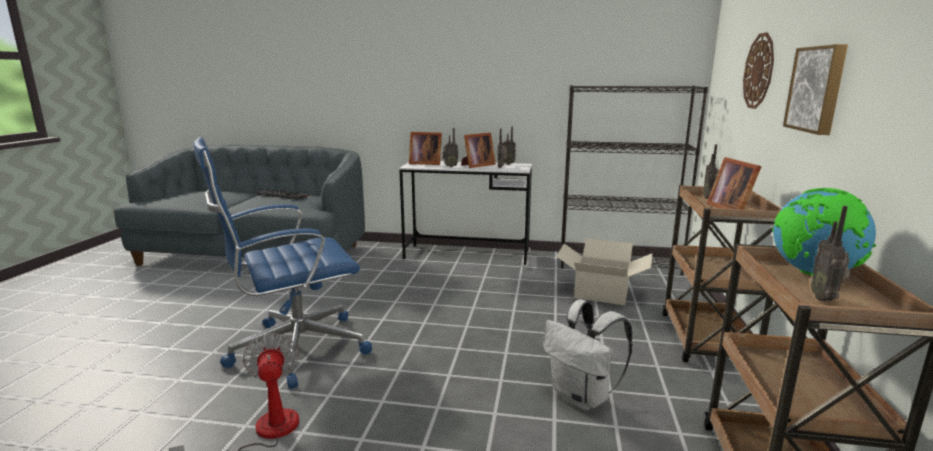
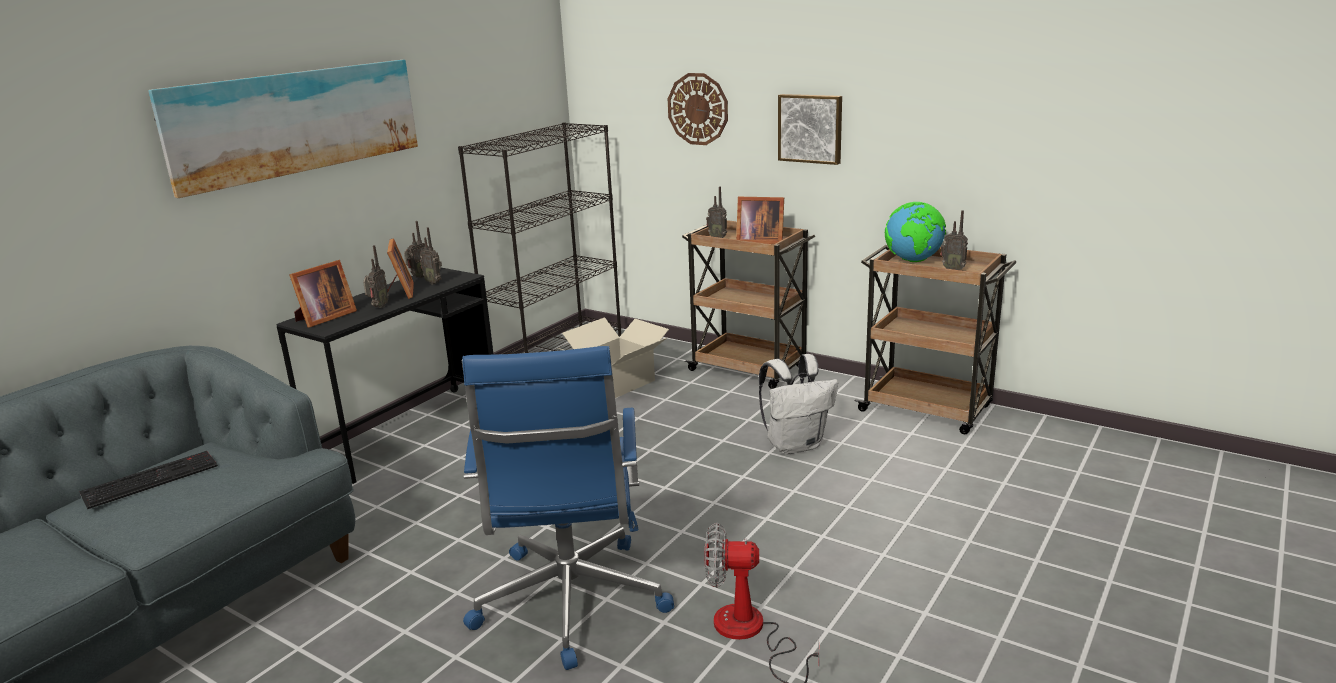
camera: 65 degrees left, 5 degrees up
(450, 49) = (296, 121): none -> picture
(467, 255) = (409, 432): white desk -> black desk

